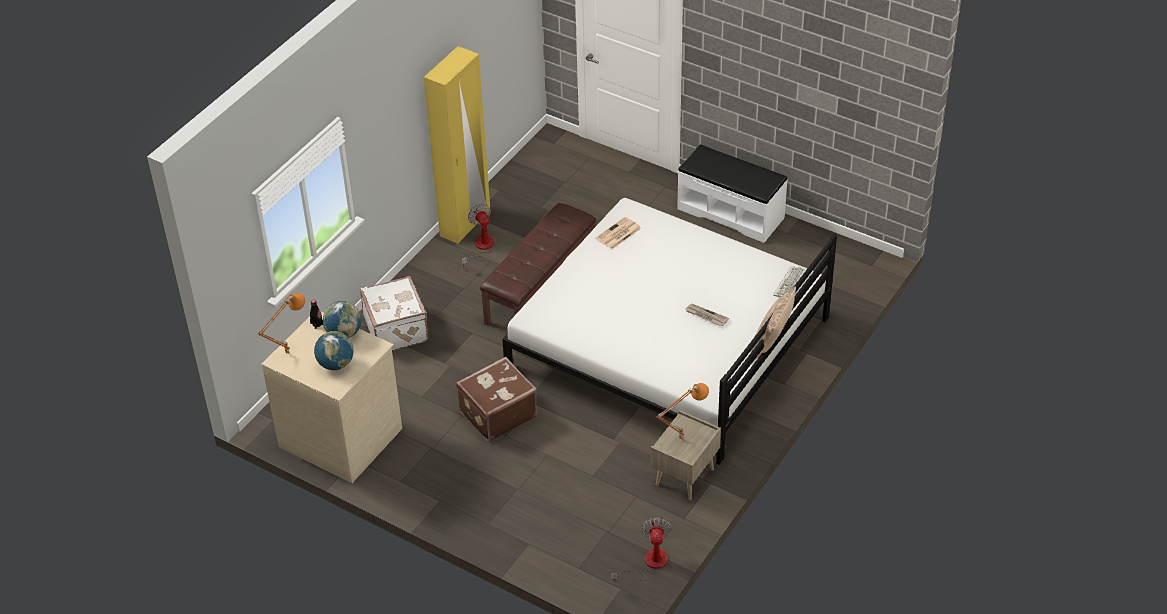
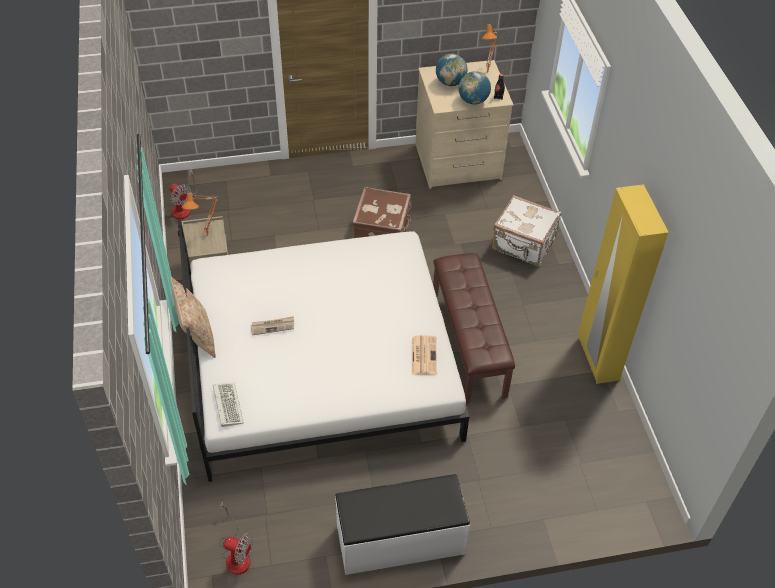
camera: 135 degrees right, 5 degrees up
(481, 247) = (557, 346): fan -> fan (236, 554)

